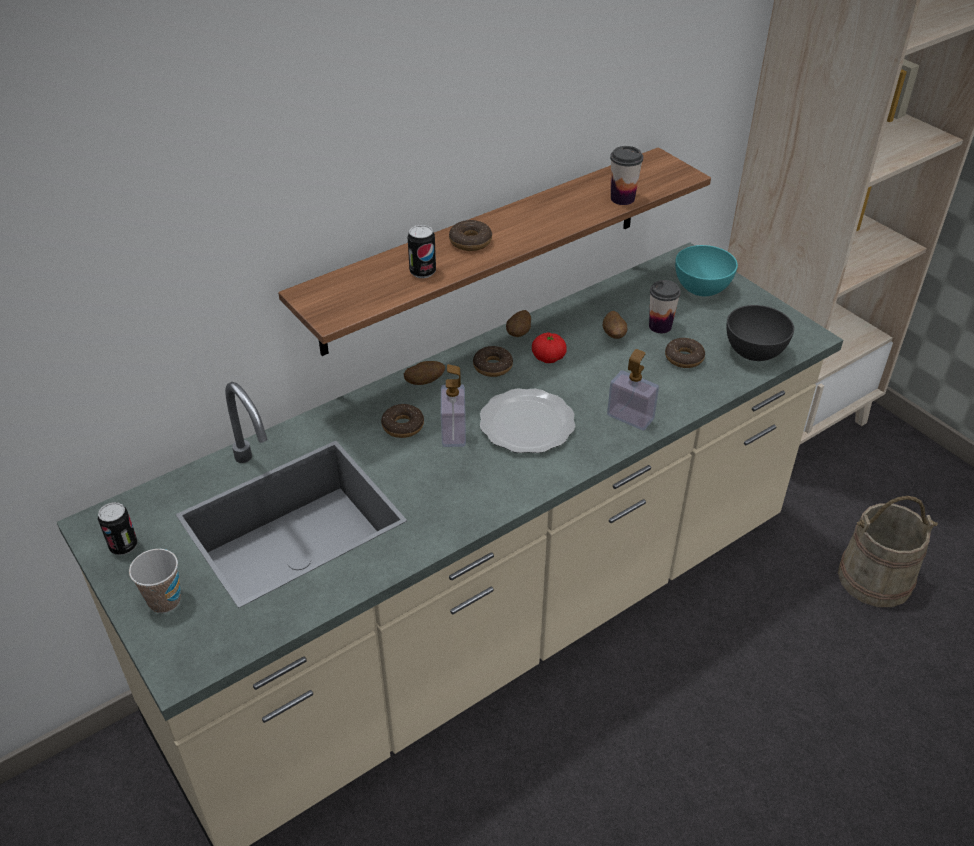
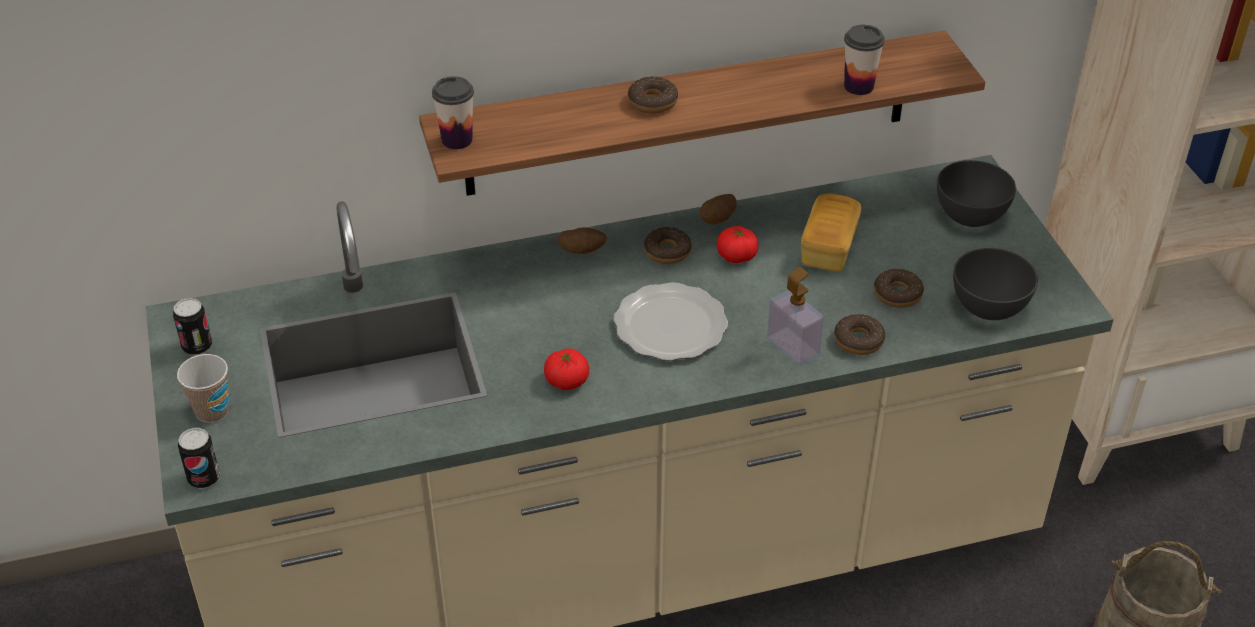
camera: 20 degrees right, 0 degrees up
(403, 426) = (533, 294): donut -> donut (858, 340)
(422, 272) = (580, 126): can -> can (204, 478)
(453, 432) = (584, 315): soap dispenser -> none
(467, 490) = (567, 381): none -> tomato
(614, 335) = (828, 248): potato -> bread
(660, 326) = (891, 250): cup -> cup (457, 140)
(701, 289) = (970, 216): turquoise bowl -> grey bowl

